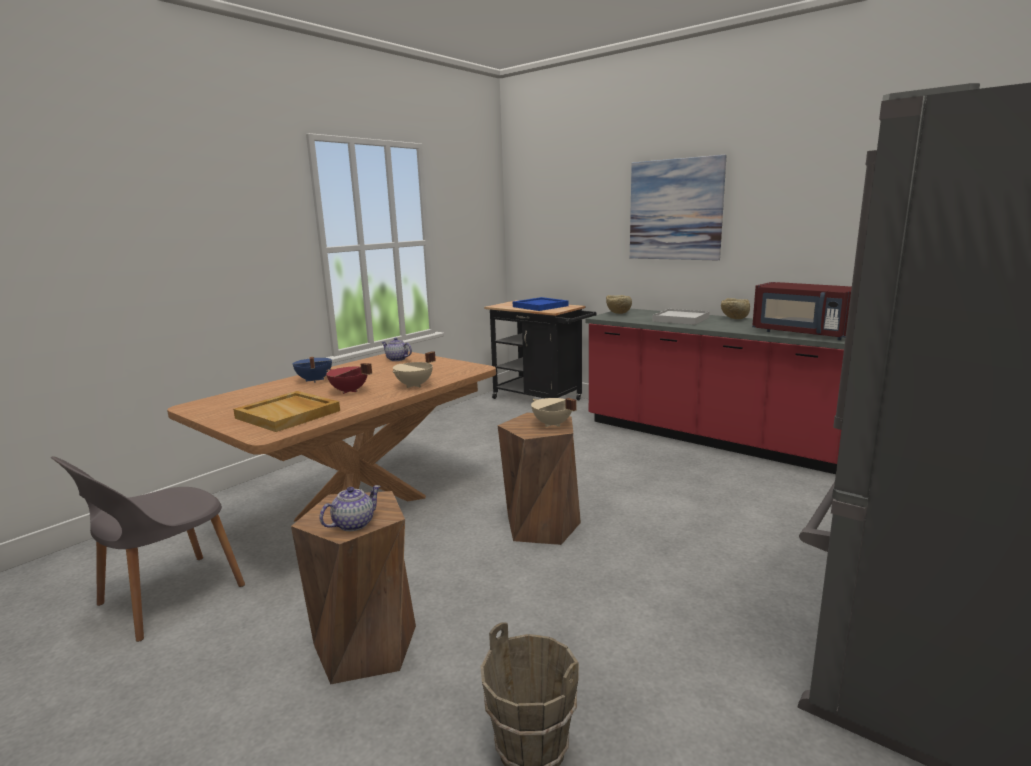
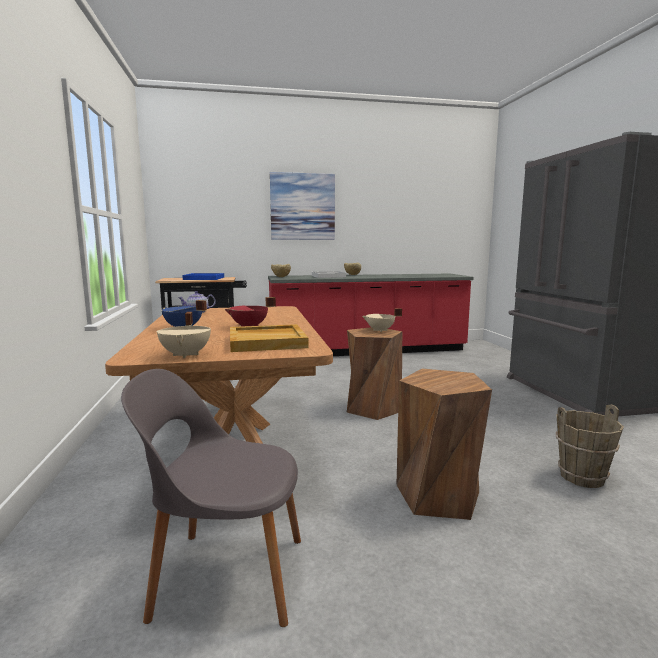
camera: 50 degrees left, 5 degrees down
(167, 597) = (226, 575): grey chair -> grey chair turned 105 degrees clockwise
(353, 524) = (464, 382): teapot -> none
(415, 385) = (284, 318): beige cooking pot -> beige cooking pot (187, 355)
(804, 334) = (406, 276): red microwave -> none

